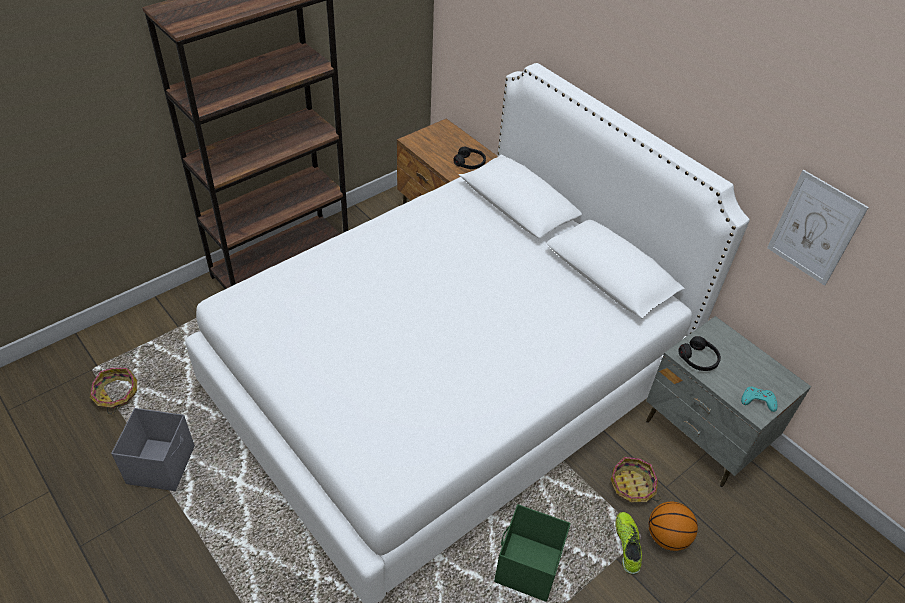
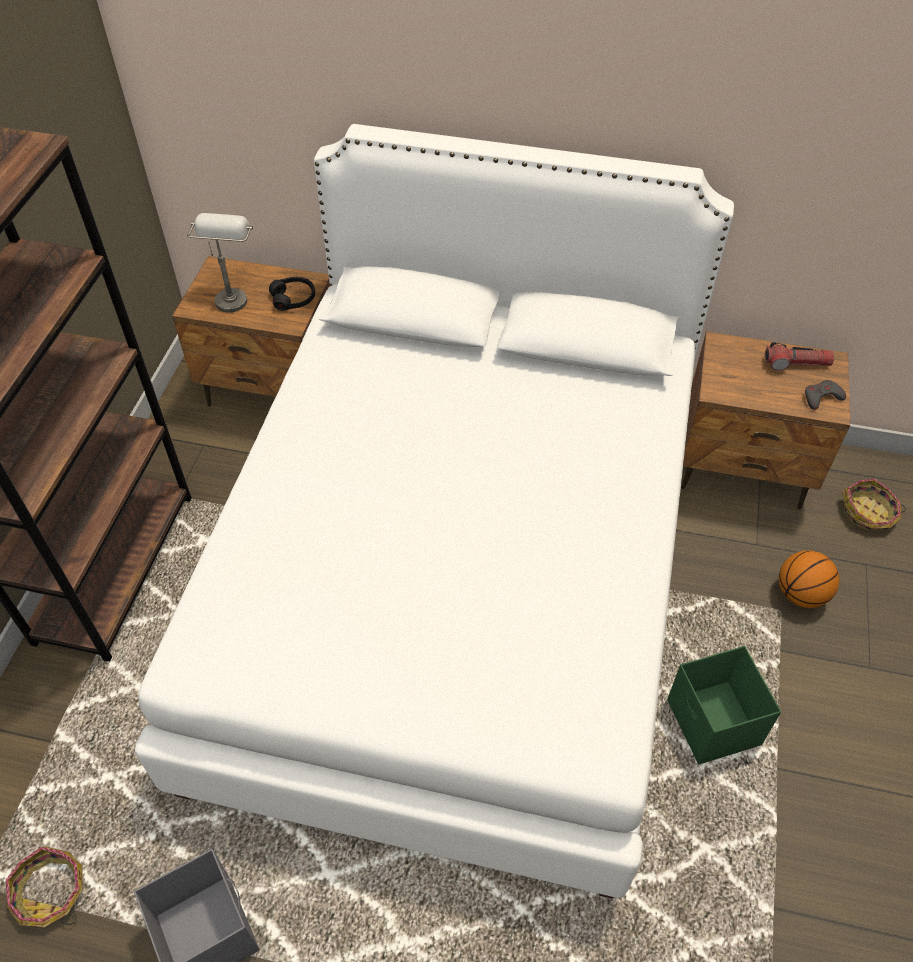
camera: 35 degrees left, 5 degrees up
(439, 144) = (233, 294): none -> grey table lamp
(627, 545) = (776, 629): shoe -> none
(632, 486) = (728, 566): basket -> basket (868, 513)
(698, 359) = (735, 387): black headphones -> none
(704, 436) = (743, 468): grey nightstand -> brown nightstand
(758, 400) = (821, 397): turquoise game controller -> grey game controller
(761, 370) = (796, 364): none -> flashlight
(815, 228) = (819, 177): picture -> none

